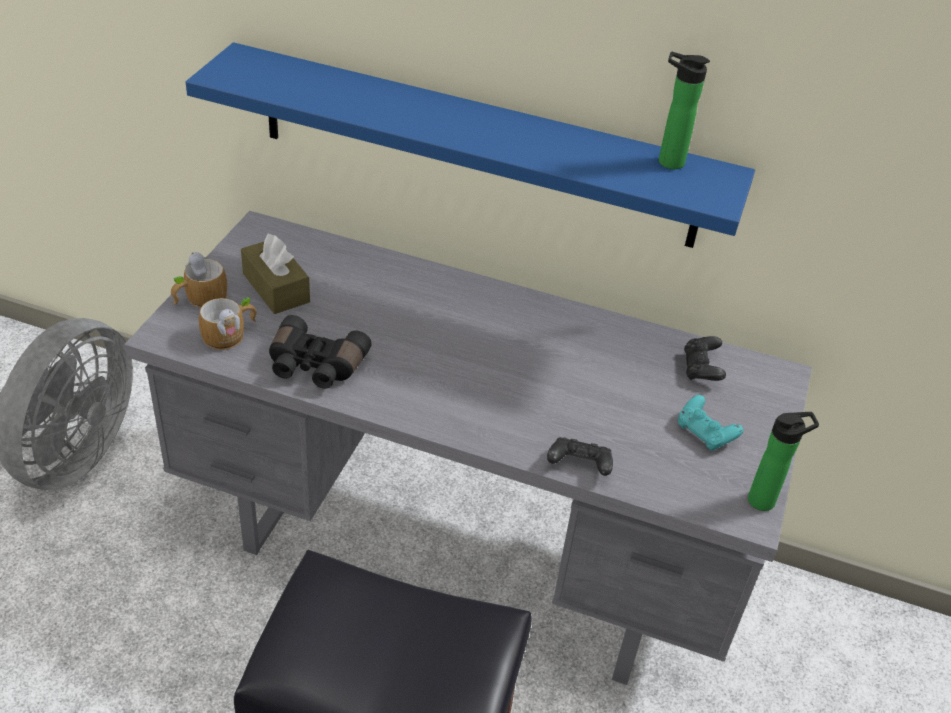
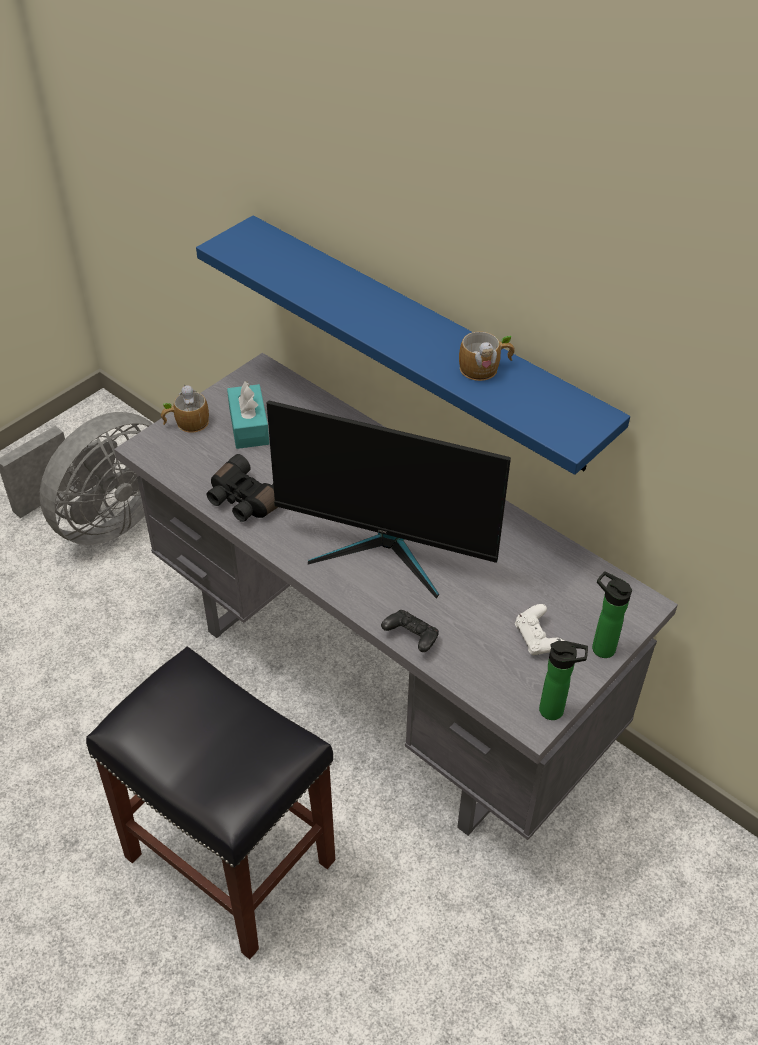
camera: 25 degrees right, 5 degrees up
(230, 335) = (194, 459): mug -> mug (486, 368)
(276, 288) = (249, 426): brown tissue box -> turquoise tissue box
(500, 382) = (386, 550): none -> monitor
(667, 161) = (551, 393): bottle -> bottle (600, 647)
(701, 369) = (570, 581): black game controller -> none
(705, 434) = (537, 639): turquoise game controller -> white game controller

